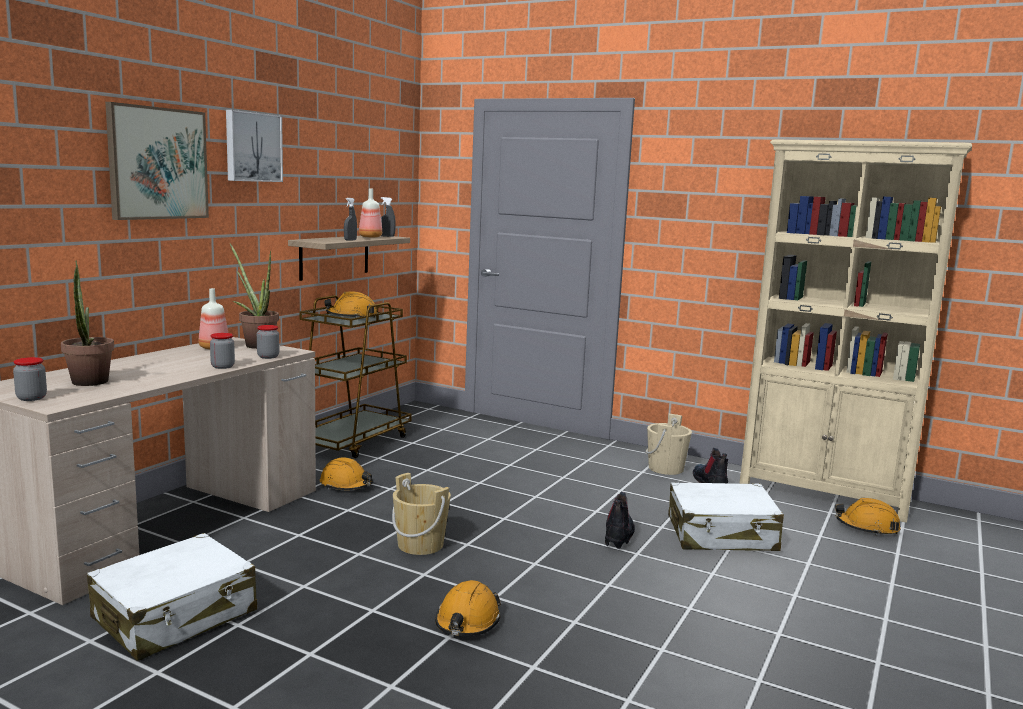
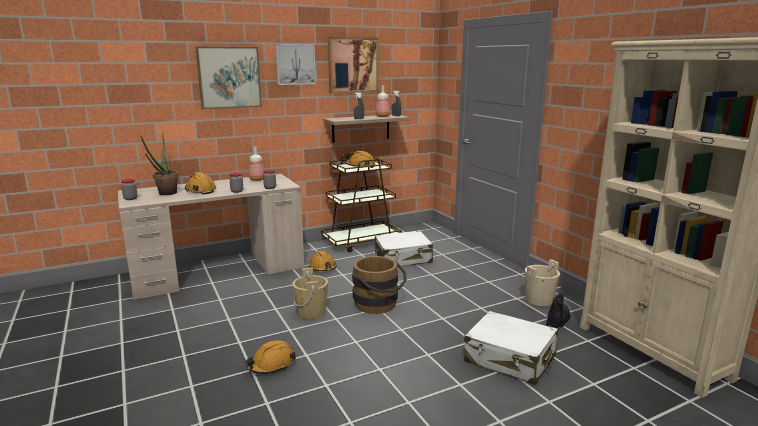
camera: 35 degrees right, 5 degrees up
(176, 615) = (162, 318): white suitcase -> white suitcase (403, 258)
(256, 345) = (280, 179): potted plant -> none
(326, 154) = (353, 65): none -> picture
(498, 515) = (378, 305): none -> brown bucket
(618, 535) = (434, 338): boot -> none
(867, 527) = (652, 390): orange hard hat -> orange hard hat (200, 190)

